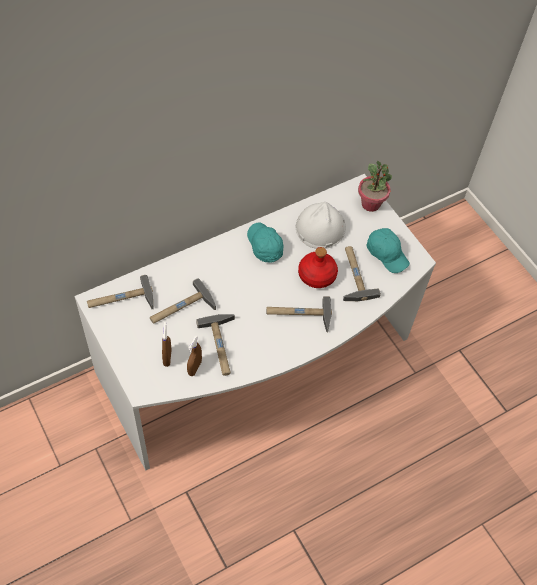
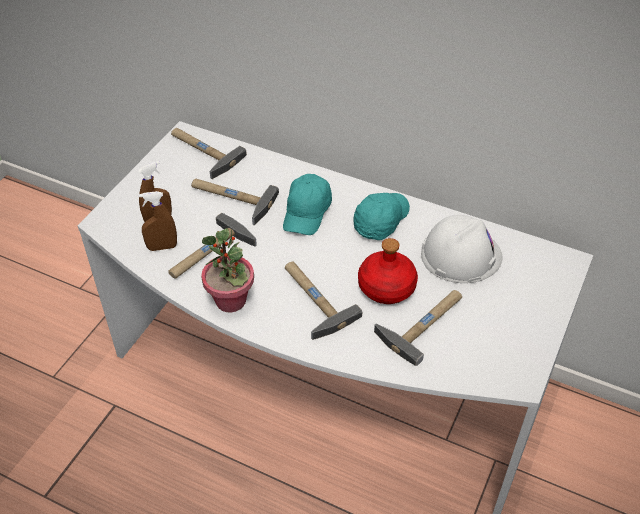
camera: 60 degrees right, 10 degrees down
(371, 204) = (553, 284): potted plant -> potted plant (231, 301)
(387, 254) = (493, 340): turquoise cap -> turquoise cap (307, 212)

